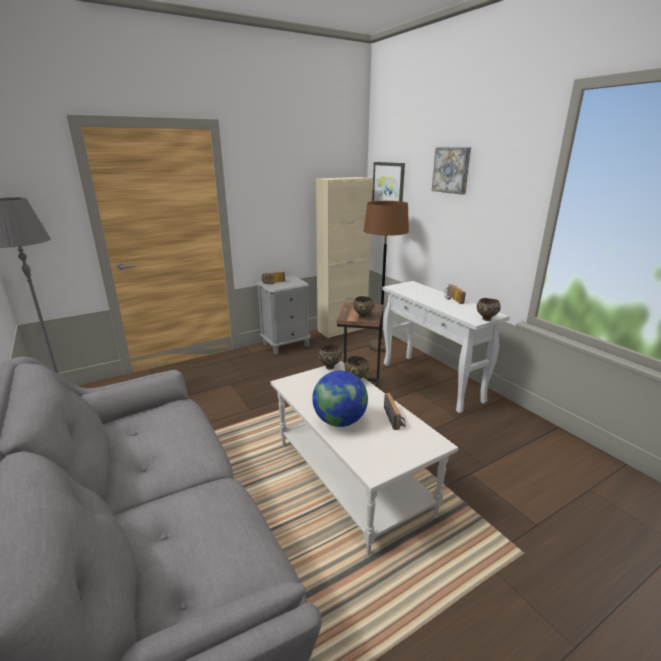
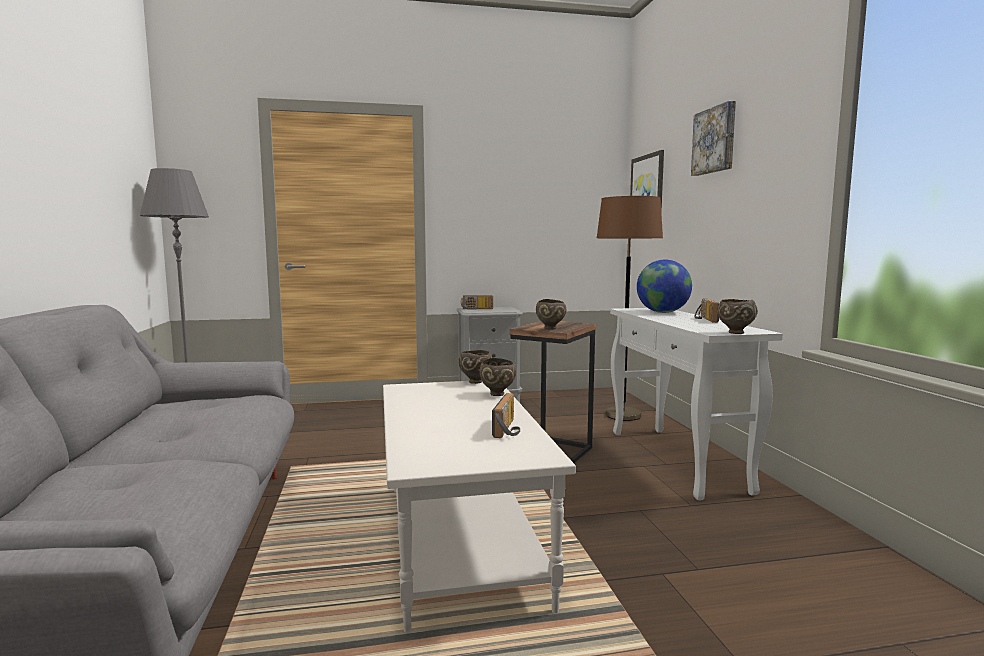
camera: 20 degrees right, 15 degrees down
(339, 421) = (425, 421): globe -> globe (662, 312)
(342, 329) = (580, 394): beige cabinet -> none

